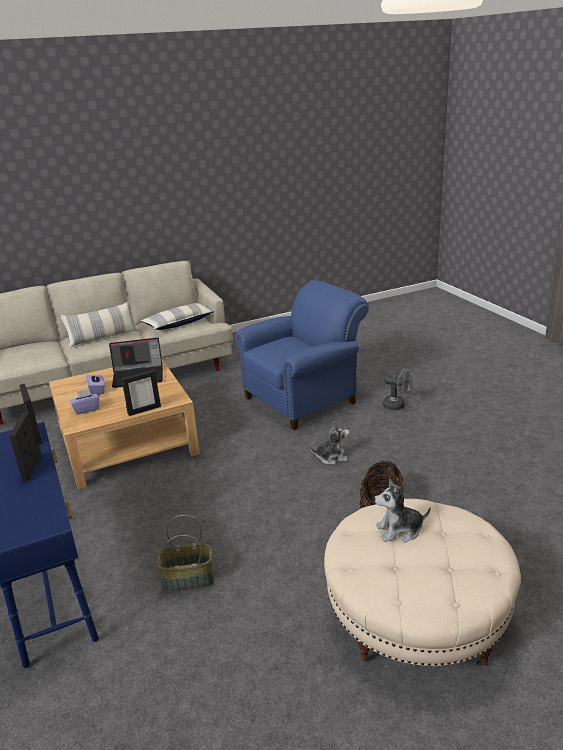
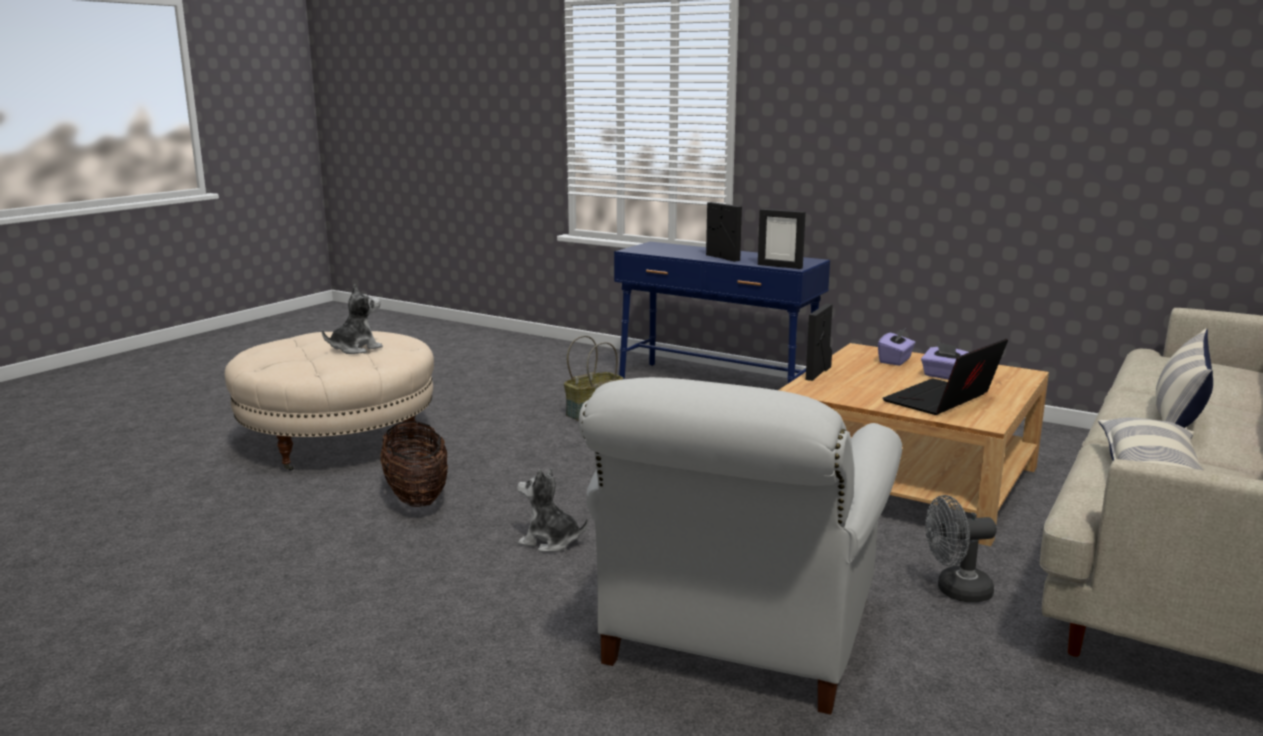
camera: 145 degrees right, 10 degrees down
(304, 399) = (736, 638): blue armchair -> white armchair
(331, 457) = (550, 541): plush toy -> plush toy turned 60 degrees clockwise
(397, 406) = (487, 687): grey fan -> grey fan (955, 591)

